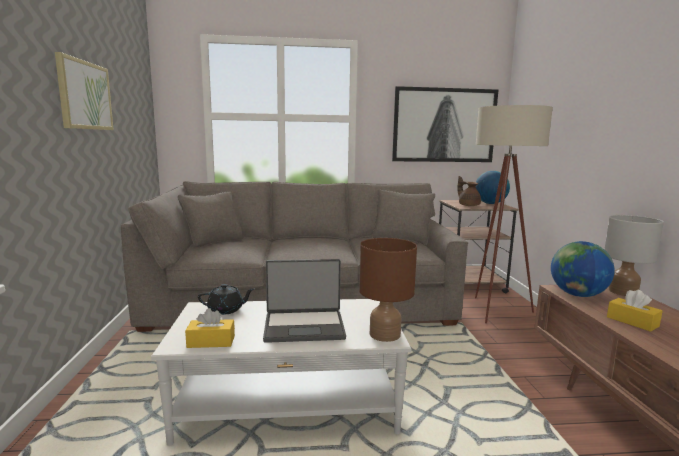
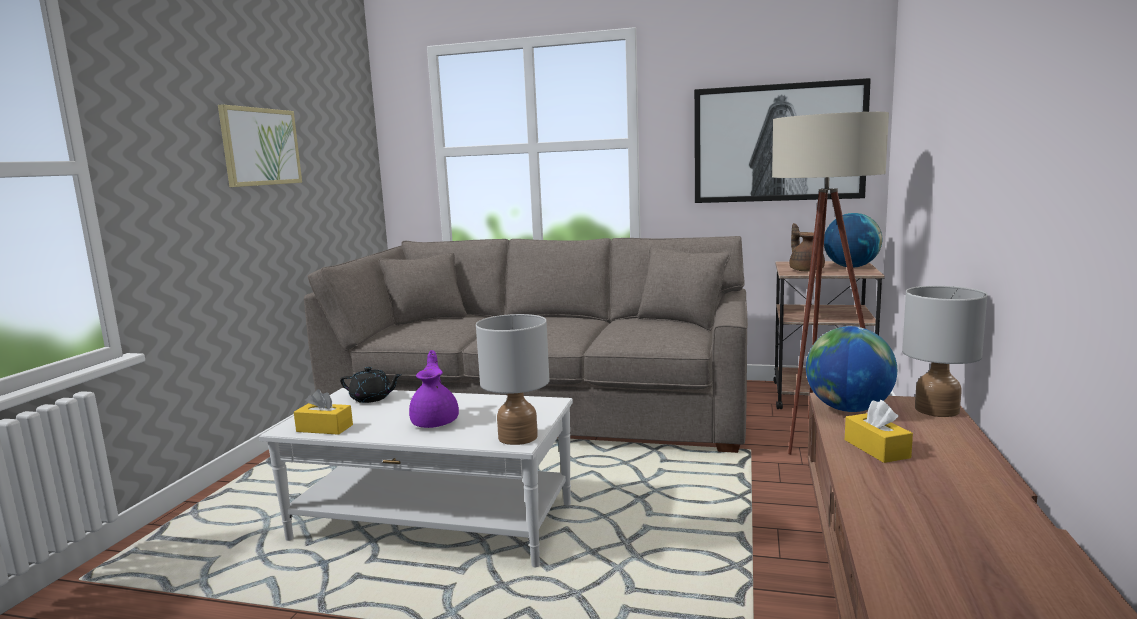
camera: 20 degrees right, 0 degrees up
(304, 326) = (436, 421): laptop -> purple teapot
(384, 334) = (517, 437): brown table lamp -> grey table lamp

